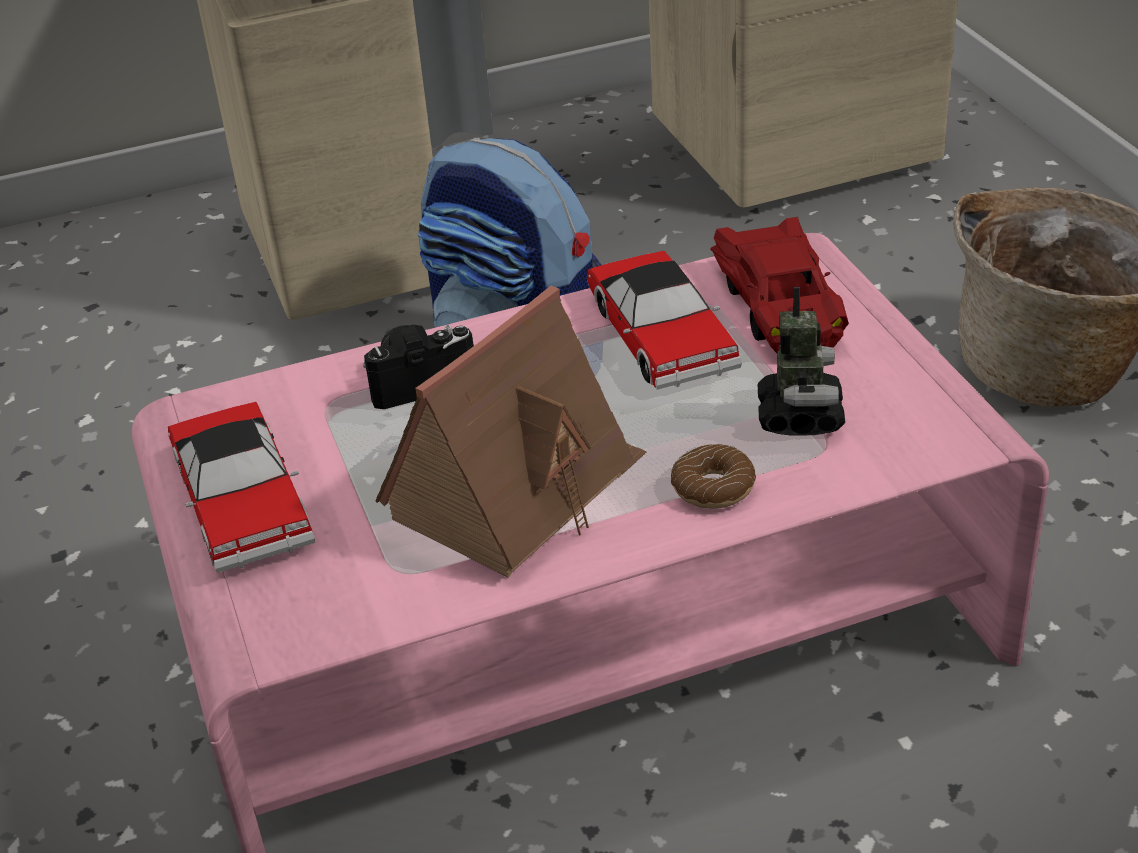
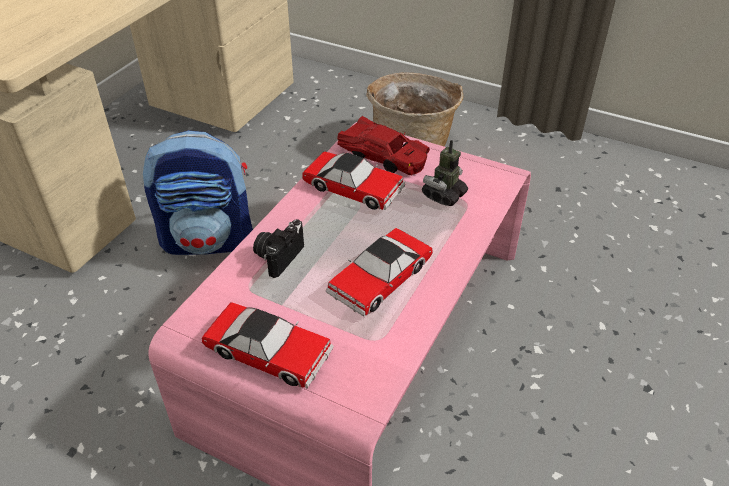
camera: 45 degrees left, 5 degrees up
(517, 490) = (379, 279): toy house -> toy car
(713, 487) = (449, 237): donut -> none
(800, 417) = (444, 195): toy robot -> toy robot turned 105 degrees counterclockwise

